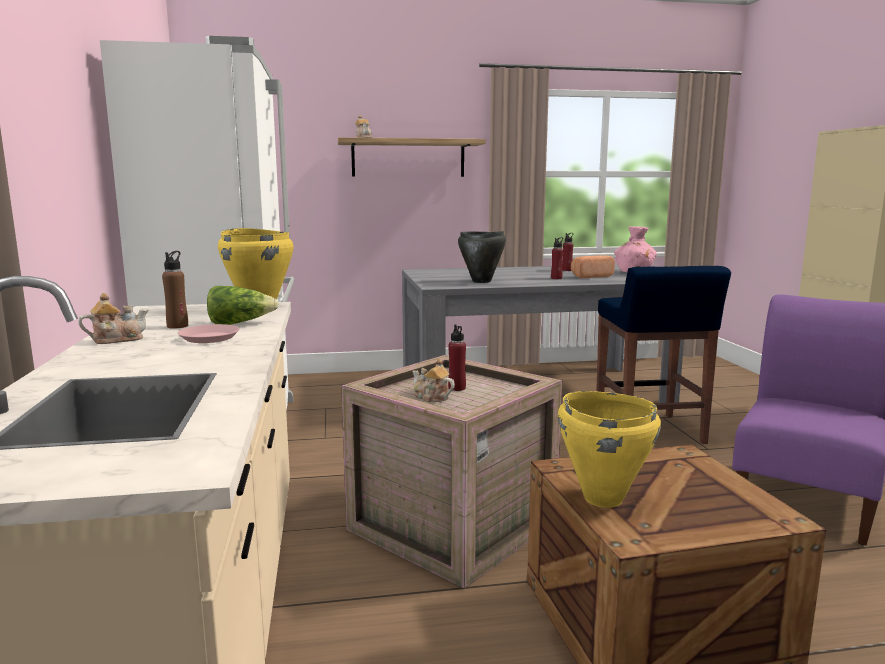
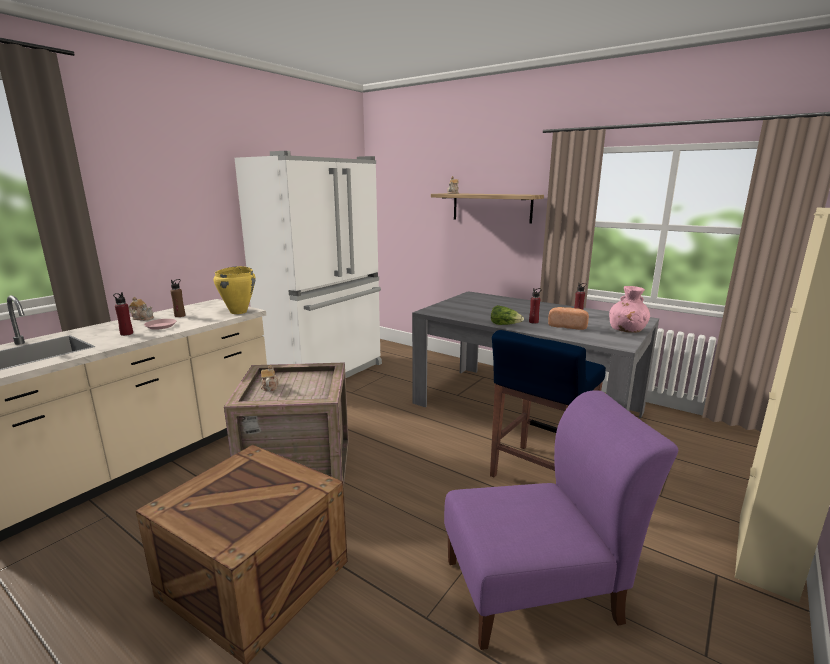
camera: 45 degrees right, 5 degrees up
(240, 323) = (198, 320): lettuce -> lettuce (505, 325)
(457, 388) = (295, 386): red bottle -> red bottle (126, 333)
(481, 281) = (471, 313): black cooking pot -> none
(602, 498) = (214, 481): yellow cooking pot -> none

